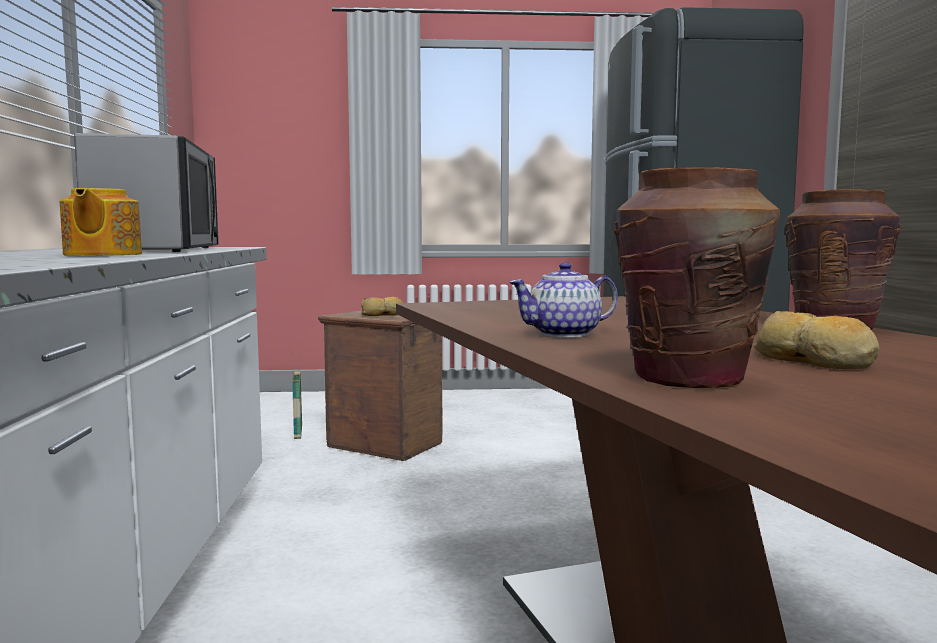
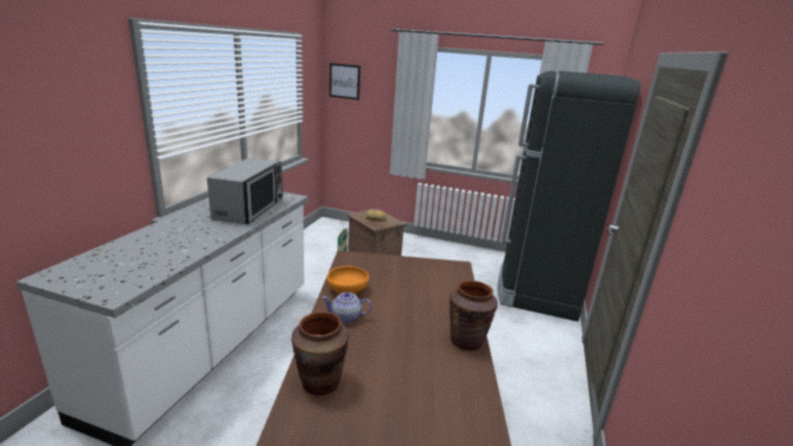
camera: 20 degrees right, 15 degrees up
(101, 254) = (207, 235): teapot -> none
(241, 112) = (344, 81): none -> picture
(502, 320) = (347, 290): none -> orange bowl
(814, 361) = (389, 379): bread -> none

